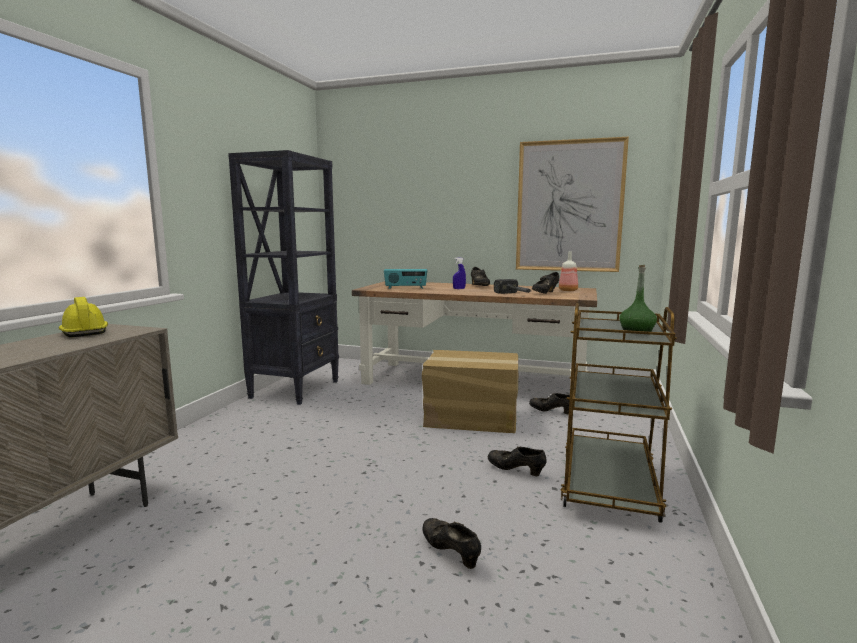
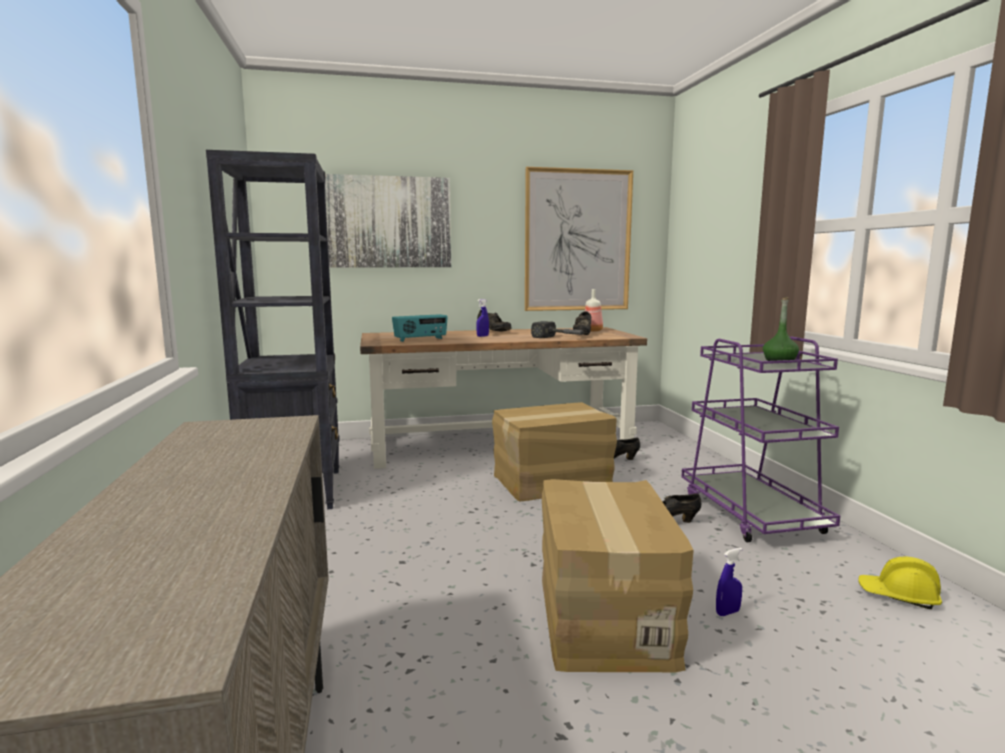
camera: 30 degrees left, 0 degrees up
(84, 332) = (203, 437): yellow hard hat -> yellow hard hat (898, 596)
(354, 521) = (602, 616): none -> cardboard box
(402, 195) = (382, 222): none -> picture
(450, 553) = (727, 612): black shoe -> blue spray bottle
(609, 485) = (751, 515): brown cart -> purple cart

